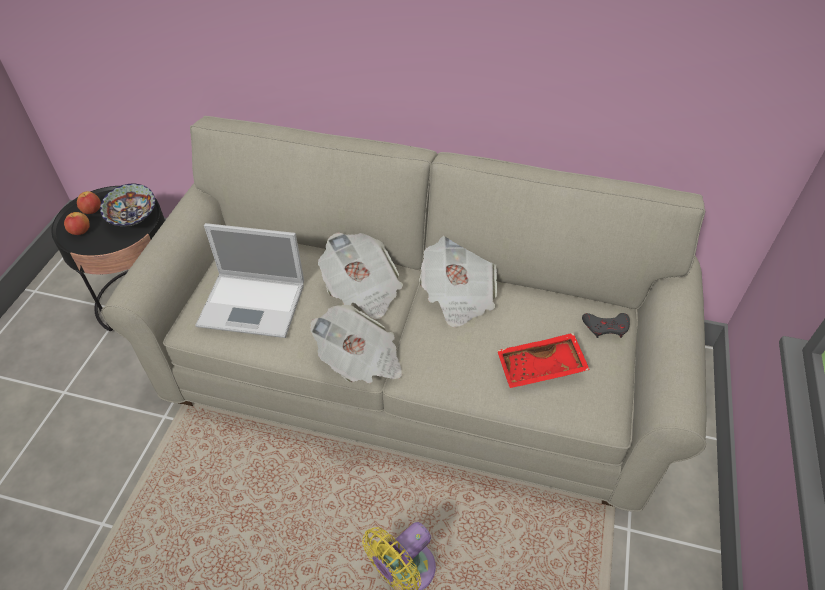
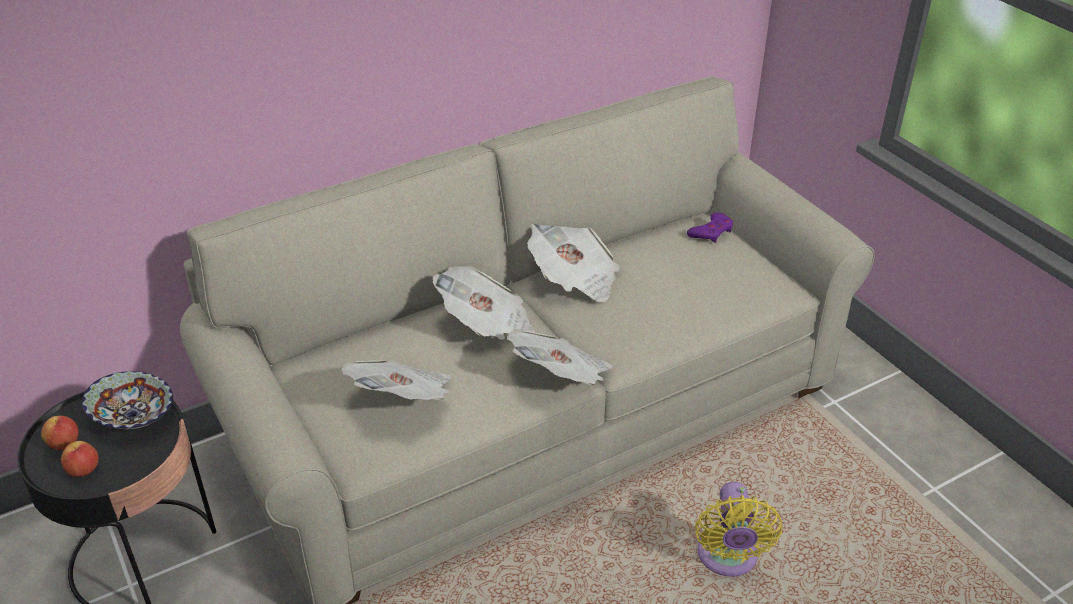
camera: 45 degrees left, 10 degrees down
(254, 304) = (404, 399): laptop -> newspaper
(541, 368) = (707, 287): red tray -> none
(606, 327) = (711, 232): grey game controller -> purple game controller

